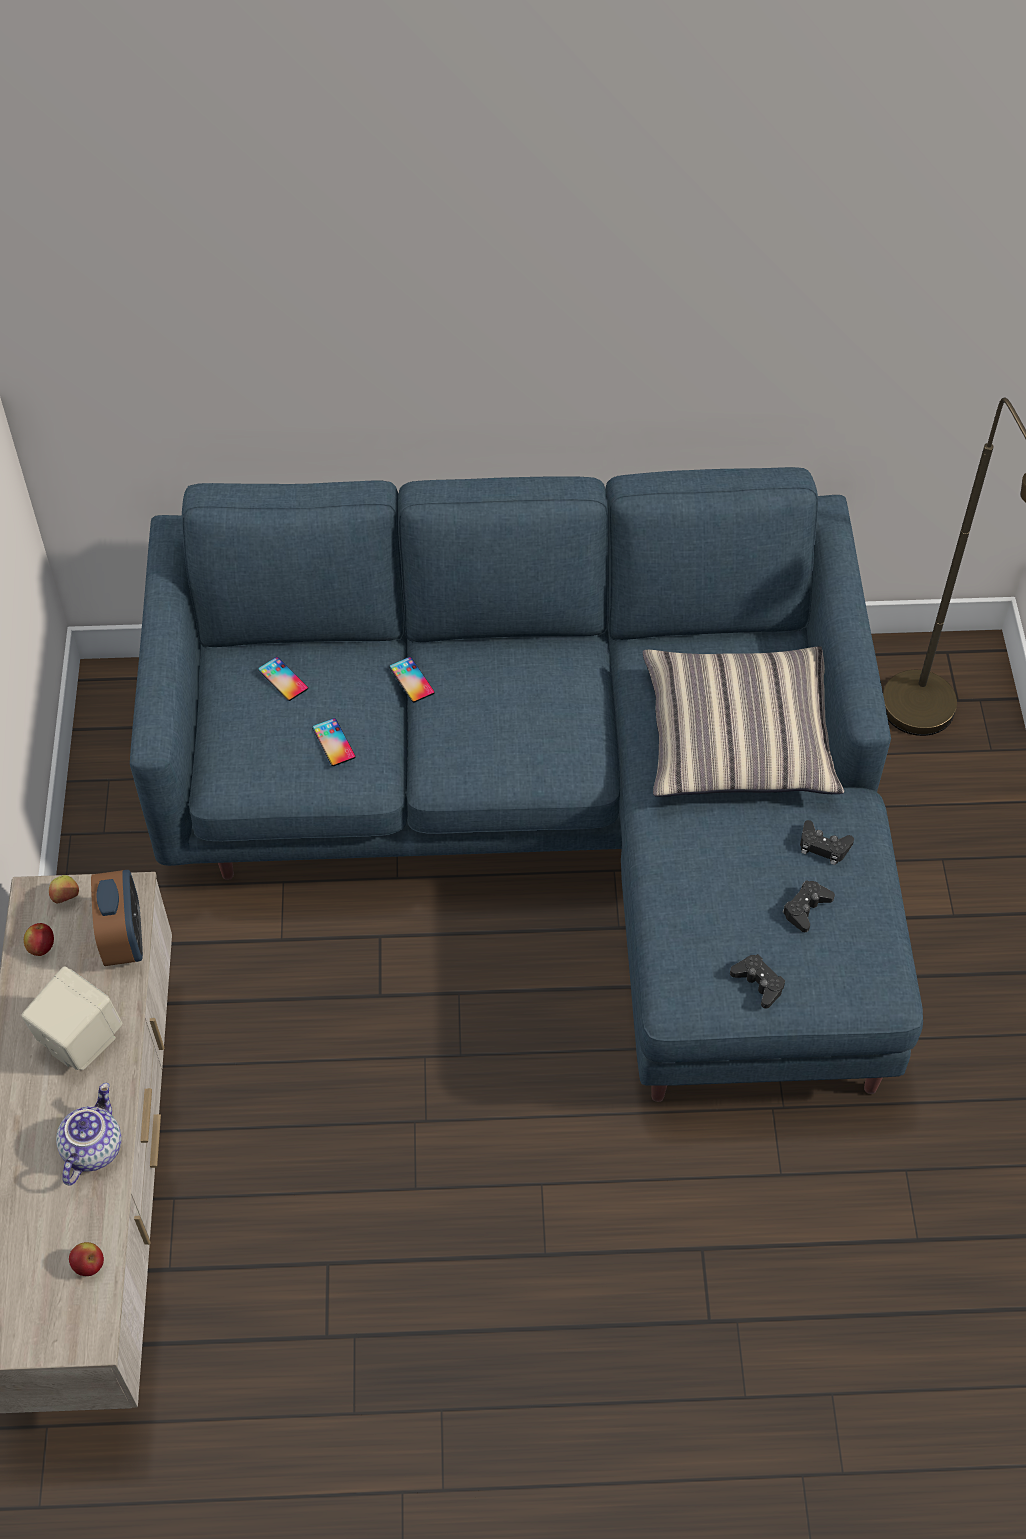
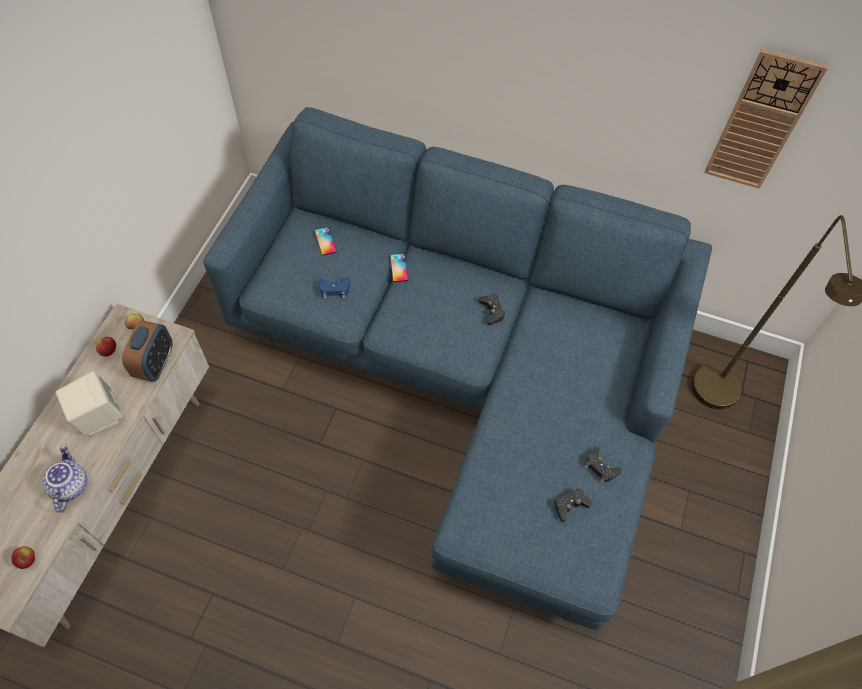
camera: 20 degrees right, 5 degrees up
(92, 1148) = (69, 486): teapot -> teapot turned 45 degrees counterclockwise
(333, 742) = (334, 289): phone -> blue game controller
(738, 737) = (578, 375): pillow -> none
(758, 983) = (516, 544): black game controller -> black game controller (492, 311)
(859, 310) = (761, 122): none -> wall clock

